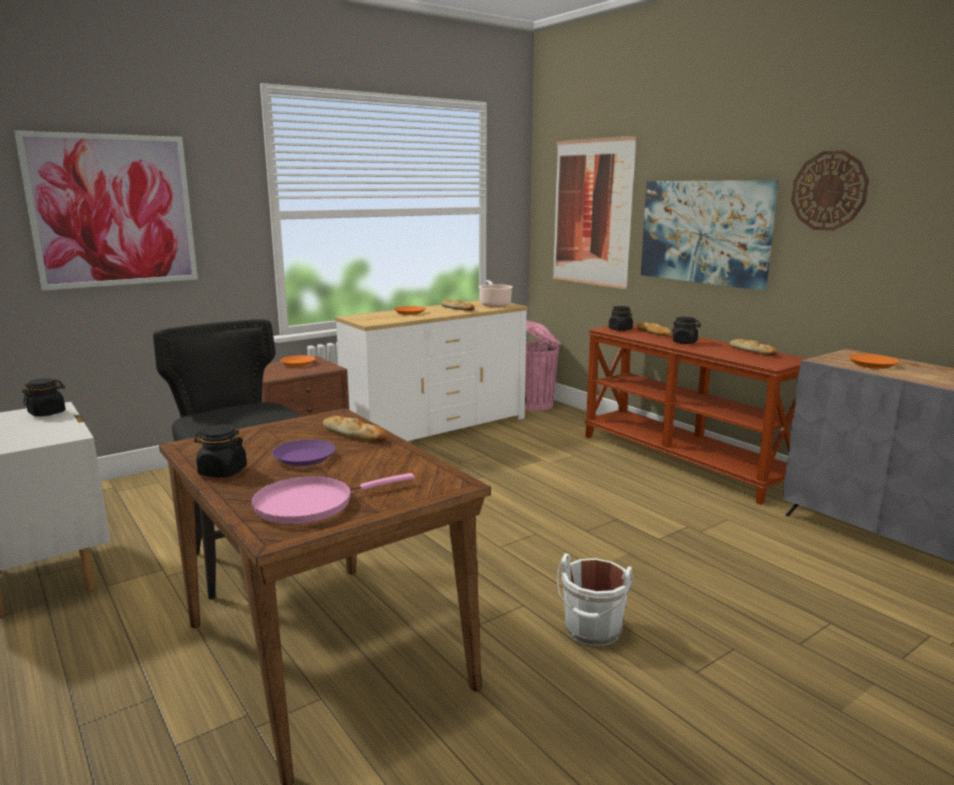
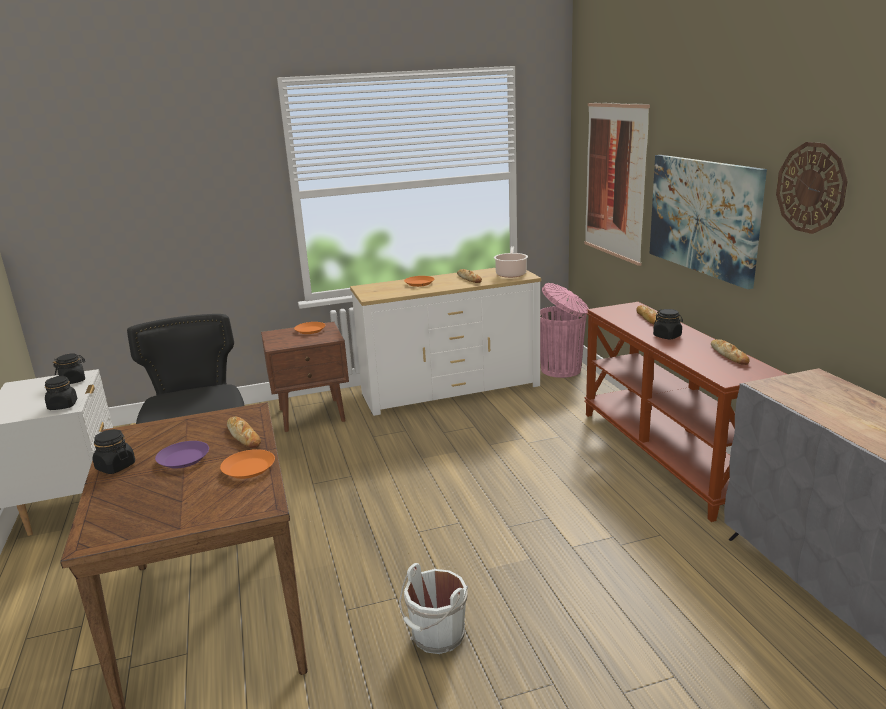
camera: 20 degrees right, 5 degrees up
(113, 211) = (154, 201): picture -> none
(310, 504) = (141, 512): pink frying pan -> none
(620, 329) = (619, 312): black jar -> black jar (63, 406)
(873, 364) = (817, 398): orange plate -> orange plate (248, 469)

